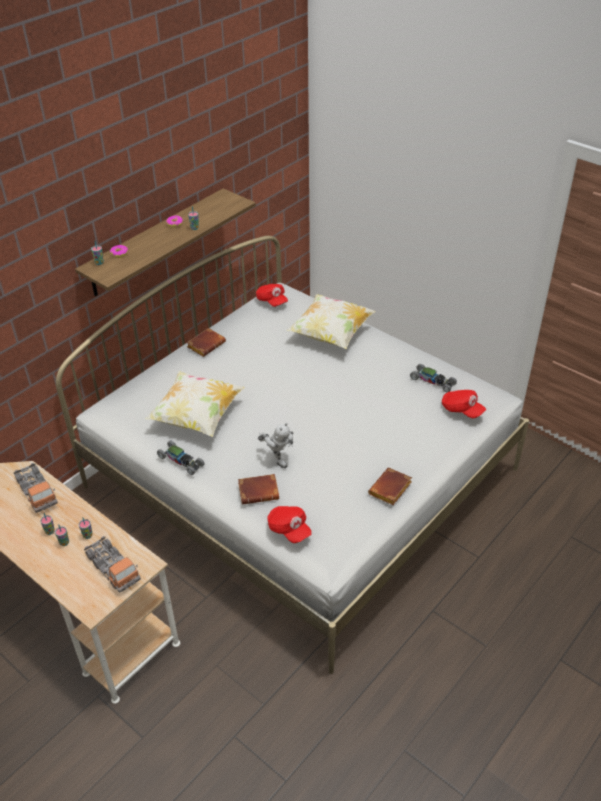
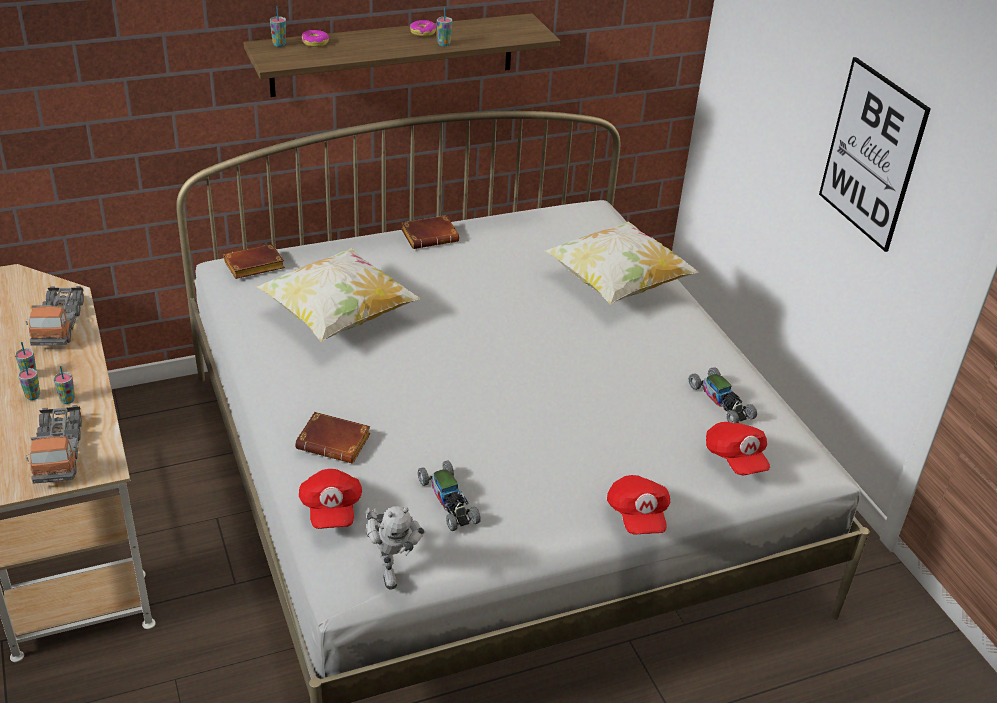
camera: 25 degrees right, 5 degrees down
(181, 461) = (268, 362): toy car -> toy car (448, 501)
(272, 301) = (568, 216): red cap -> red cap (637, 516)
(277, 458) = (397, 411): toy robot -> toy robot (391, 567)
(390, 490) = (525, 522): brown book -> brown book (253, 267)
(455, 216) = (872, 154): none -> picture

